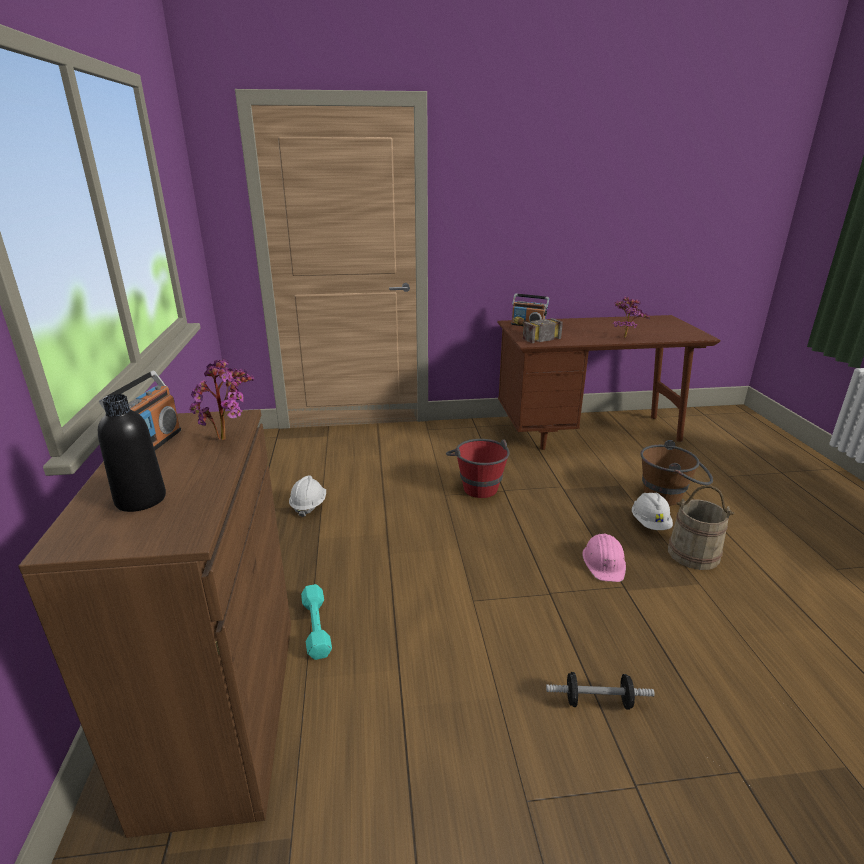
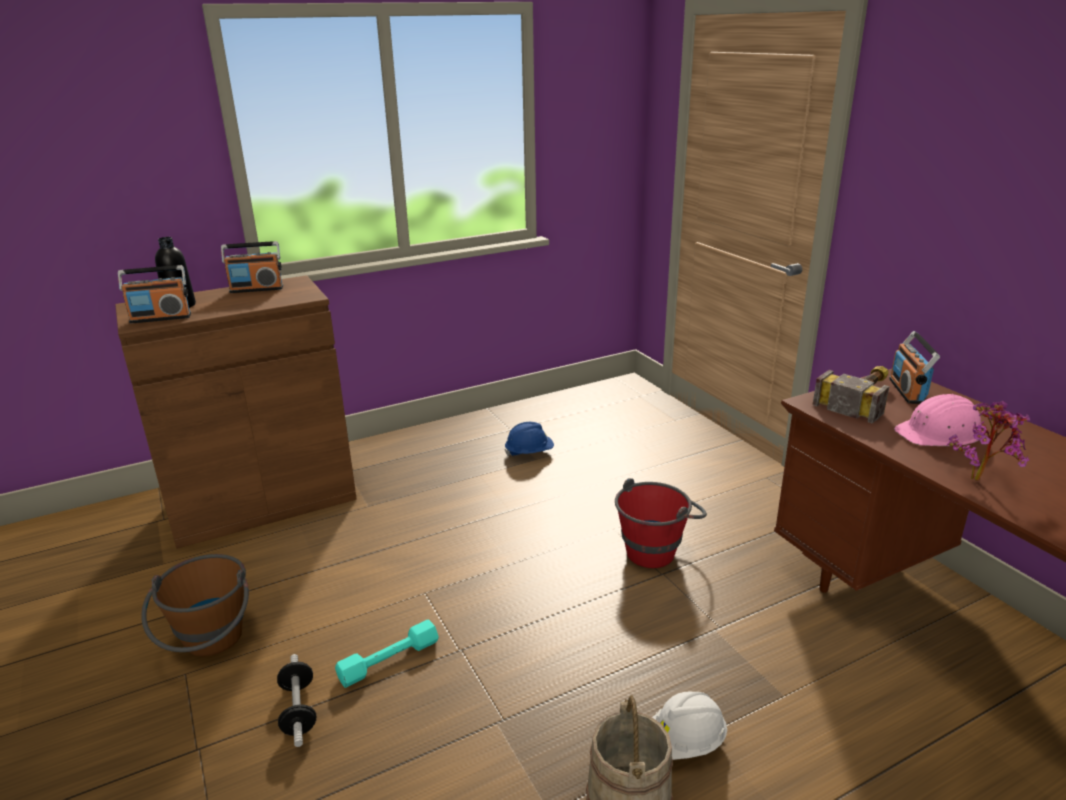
camera: 70 degrees right, 0 degrees up
(182, 514) = (161, 318): none -> radio
(228, 438) = (270, 303): potted plant -> none
(308, 505) = (529, 453): white hard hat -> blue hard hat
(316, 626) = (358, 511): turquoise dumbbell -> turquoise dumbbell (389, 660)
(604, 562) = (547, 694): pink hard hat -> pink hard hat (939, 433)
(670, 497) = (799, 769): brown bucket -> brown bucket (211, 645)

